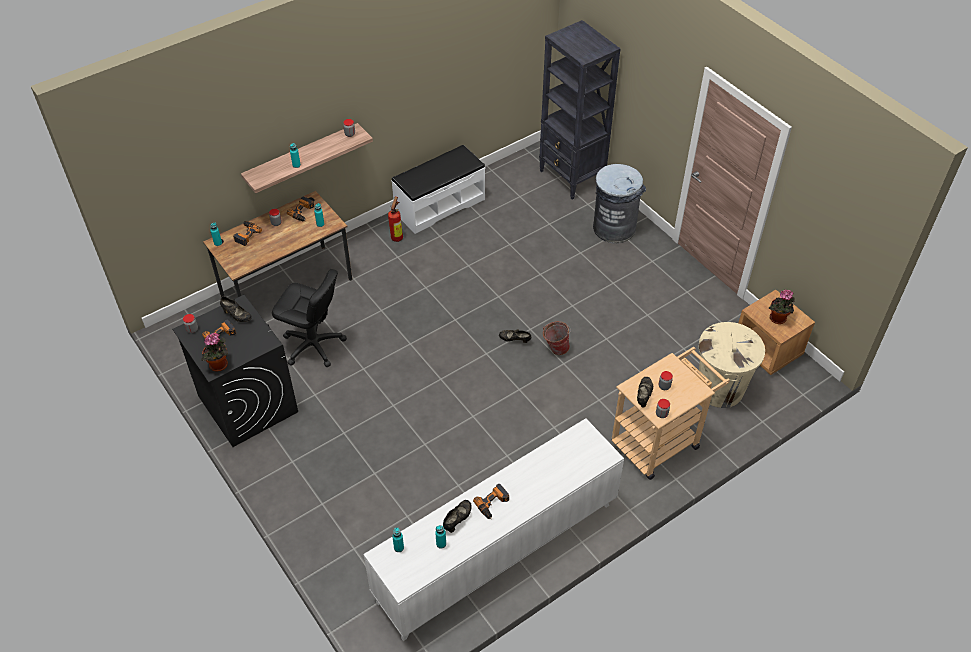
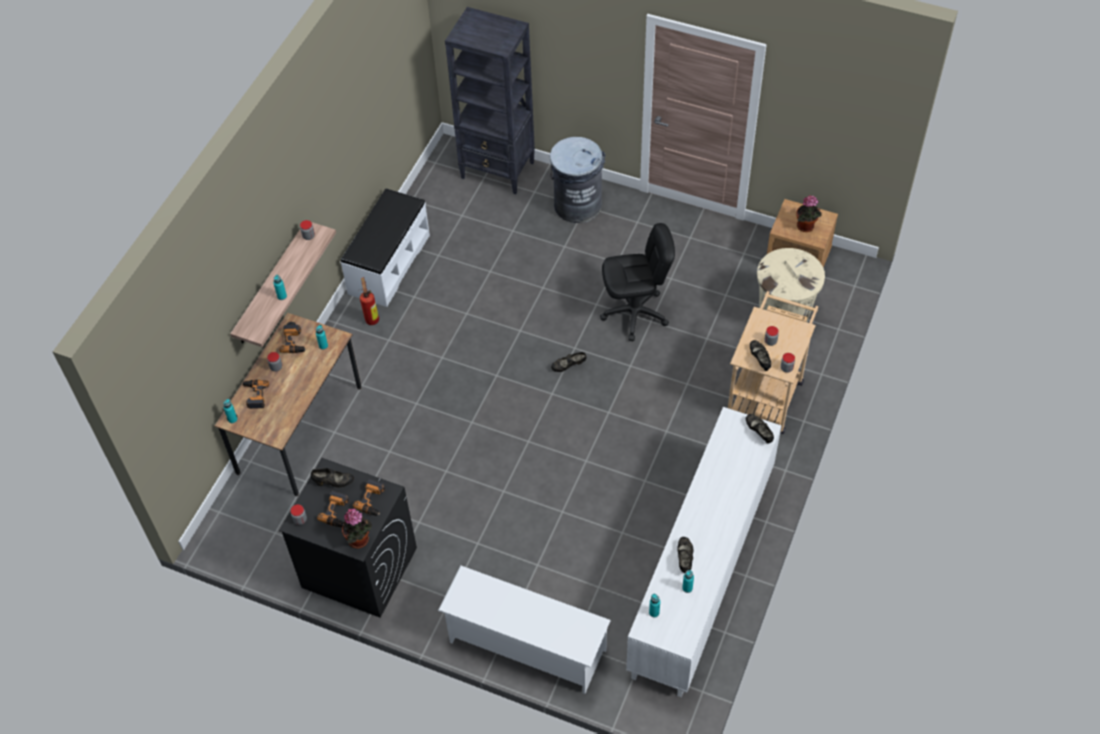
camera: 30 degrees left, 5 degrees up
(313, 345) = (377, 474): black office chair -> black office chair (635, 314)
(317, 529) = (526, 646): none -> white shoe rack
(493, 504) = (704, 528): power drill -> power drill (373, 500)
(555, 348) = (612, 355): bucket -> none
(600, 454) = (759, 432): none -> black shoe

